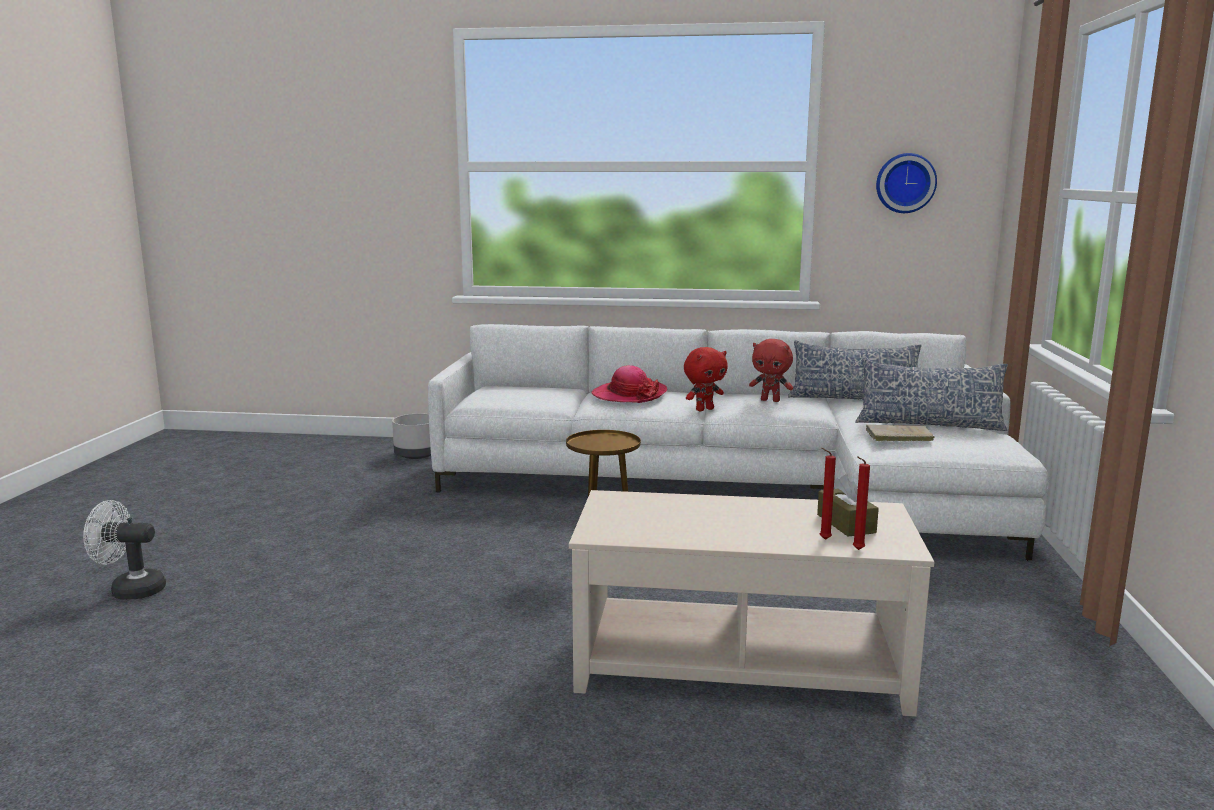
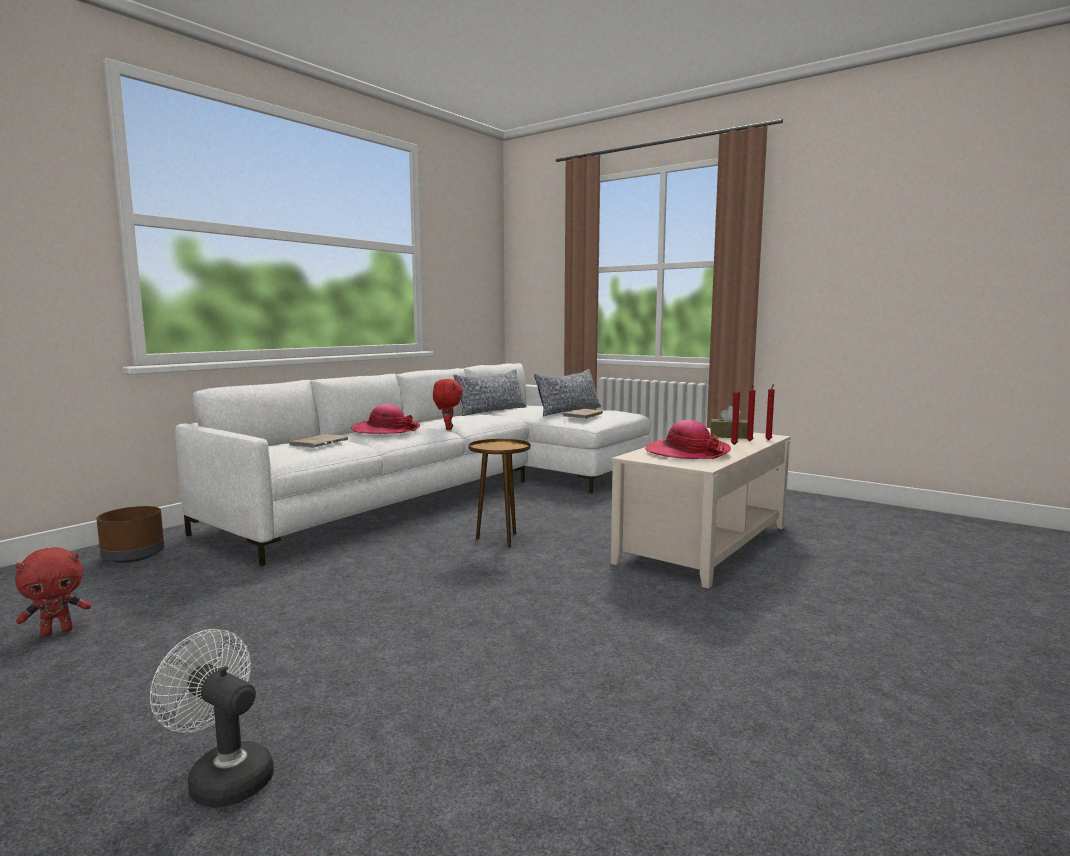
camera: 60 degrees left, 5 degrees down
(130, 590) = (223, 777): white fan -> white fan turned 90 degrees clockwise
(417, 454) = (134, 556): grey planter -> brown planter
(537, 394) = (320, 443): none -> beige book
(673, 517) = (687, 452): none -> hat
(770, 400) = (471, 416): red plush toy -> red plush toy (57, 631)
(779, 534) = (735, 444): none -> red candle
(905, 183) = (463, 266): wall clock -> none

